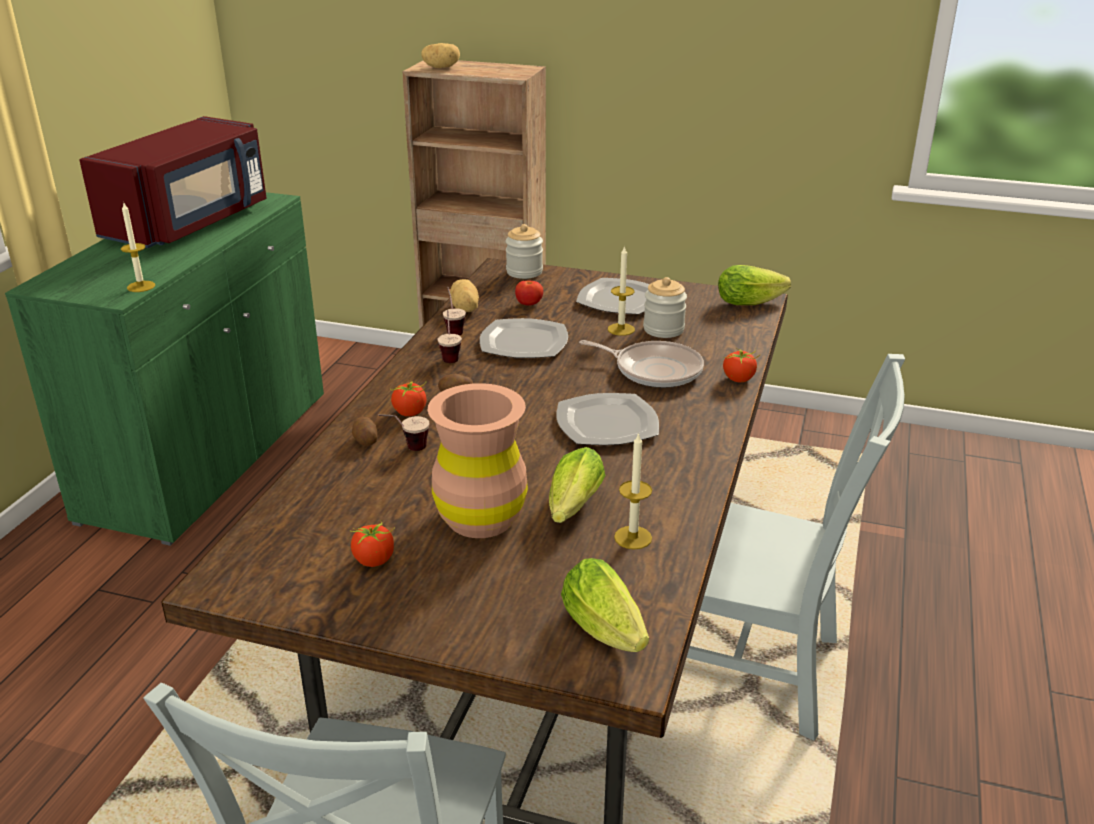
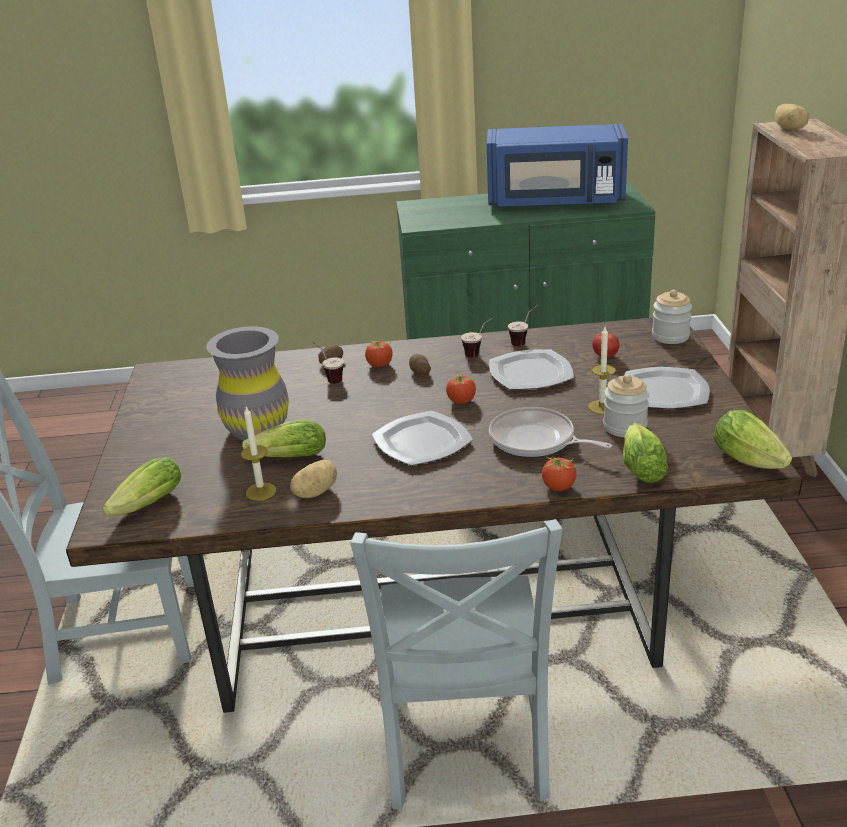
camera: 70 degrees right, 0 degrees up
(141, 286) = (439, 225): candle -> none
(190, 223) = (555, 201): red microwave -> blue microwave
(374, 560) = (194, 408): tomato -> tomato (461, 401)
(464, 309) = (565, 334): potato -> potato (315, 492)
(480, 518) = (257, 428): brown vase -> grey vase
(654, 370) = (536, 441): frying pan -> frying pan turned 120 degrees clockwise
(731, 340) = (641, 466): none -> lettuce

